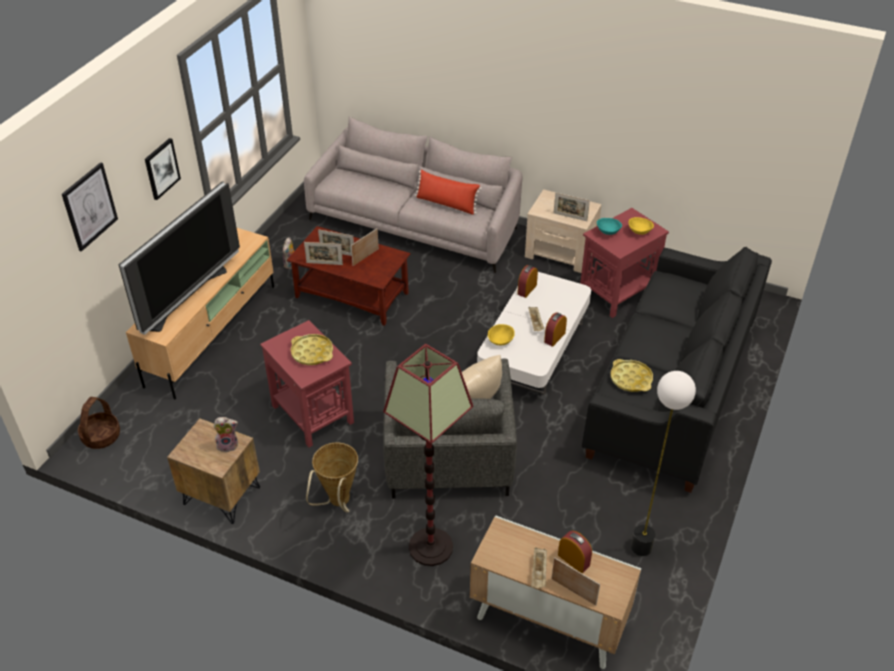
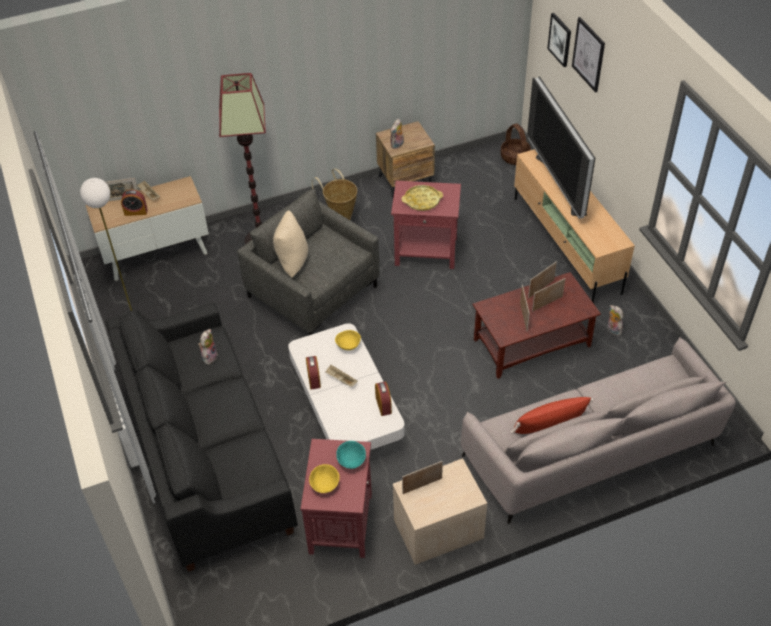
camera: 135 degrees right, 5 degrees up
(161, 168) = (634, 125): picture -> picture (560, 39)
(631, 379) = (209, 356): yellow tray -> plush toy

